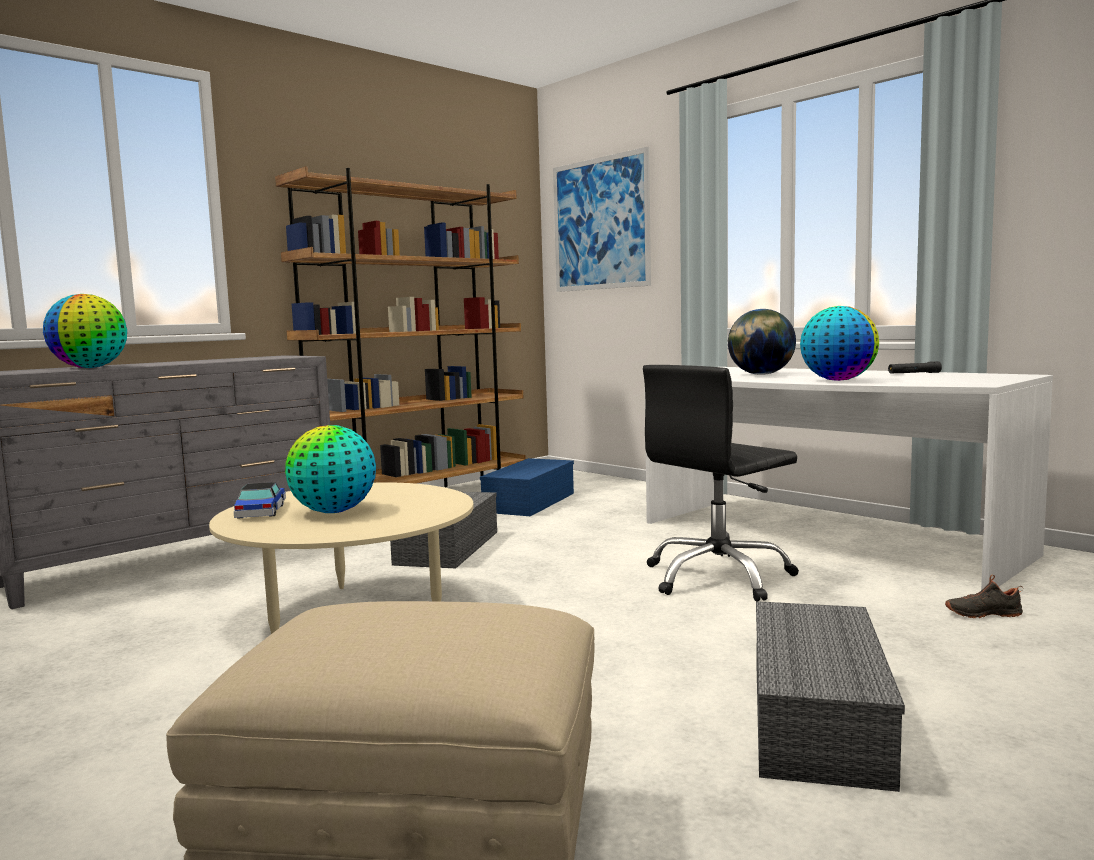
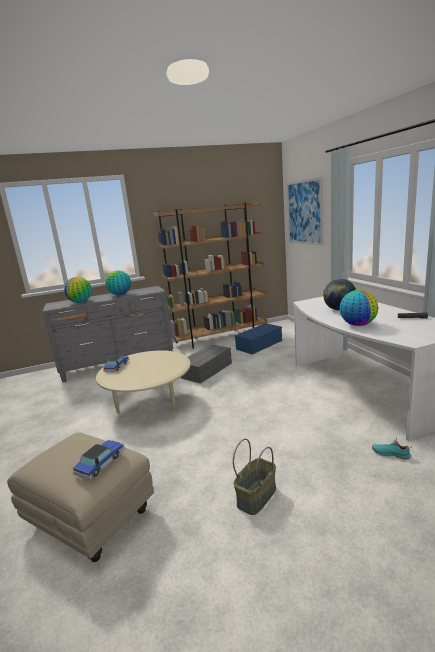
camera: 25 degrees right, 10 degrees up
(333, 512) = (136, 371): globe -> globe (120, 295)
(506, 625) = (100, 463): none -> toy car
(718, 577) = (294, 406): black office chair -> none
(814, 718) = (256, 496): grey storage box -> basket
(982, 613) = (390, 453): black shoe -> turquoise shoe

